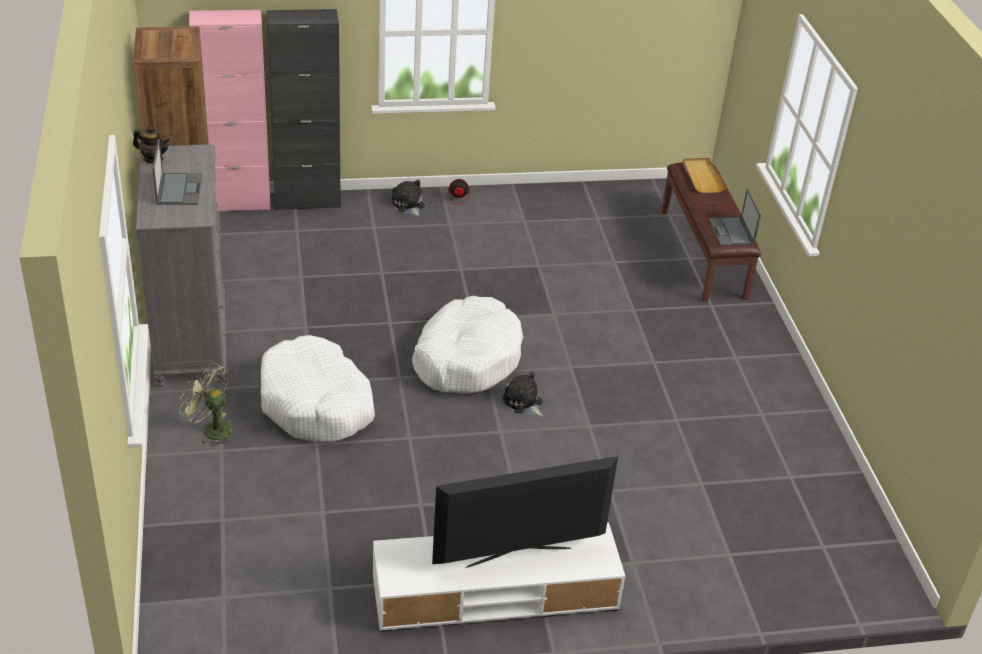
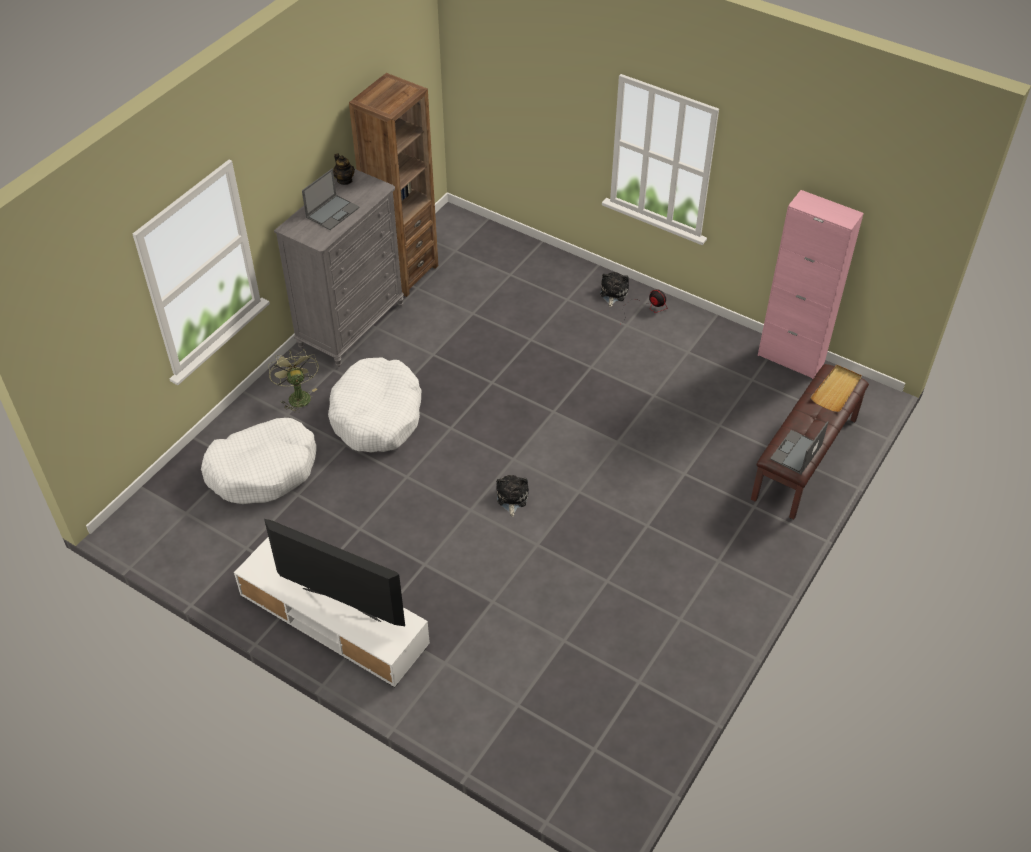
camera: 45 degrees right, 10 degrees up
(237, 203) = (494, 232): pink cabinet -> pink cabinet (791, 359)
(307, 201) = (543, 253): black cabinet -> none
(466, 358) = (512, 440): white dog bed -> white dog bed (263, 470)

